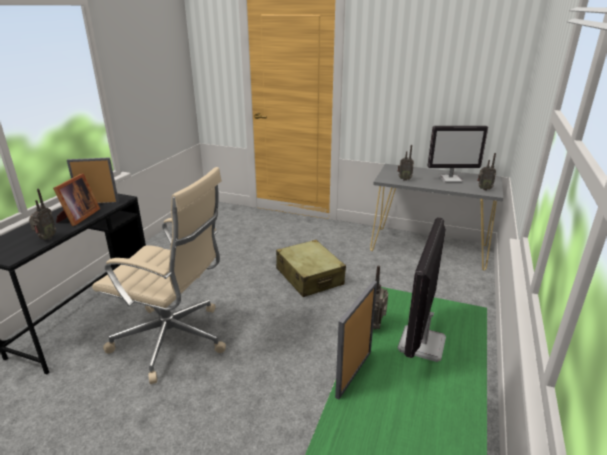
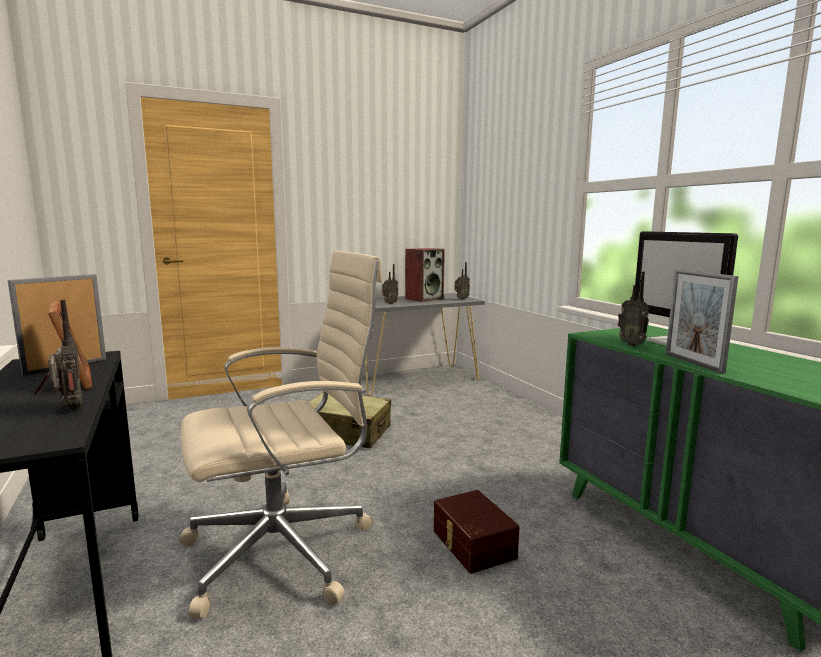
camera: 45 degrees left, 15 degrees down
(251, 400) = (472, 544): none -> brown storage box
(451, 179) = (424, 298): monitor -> speaker

